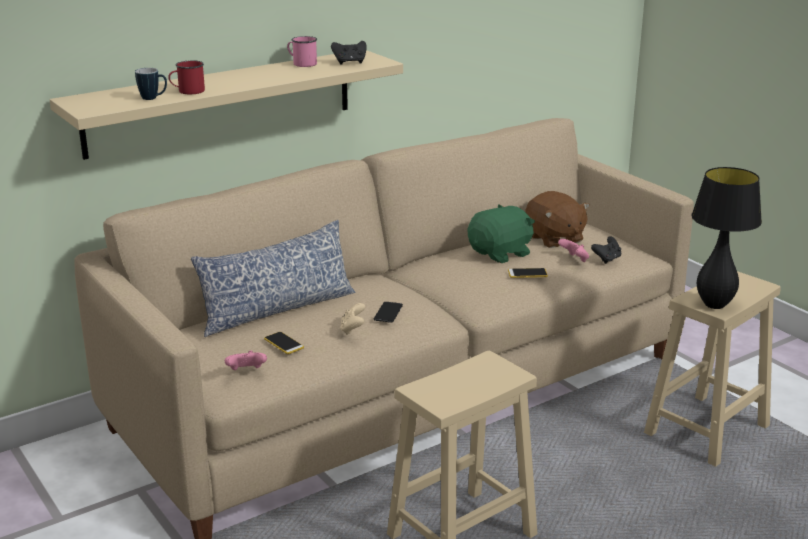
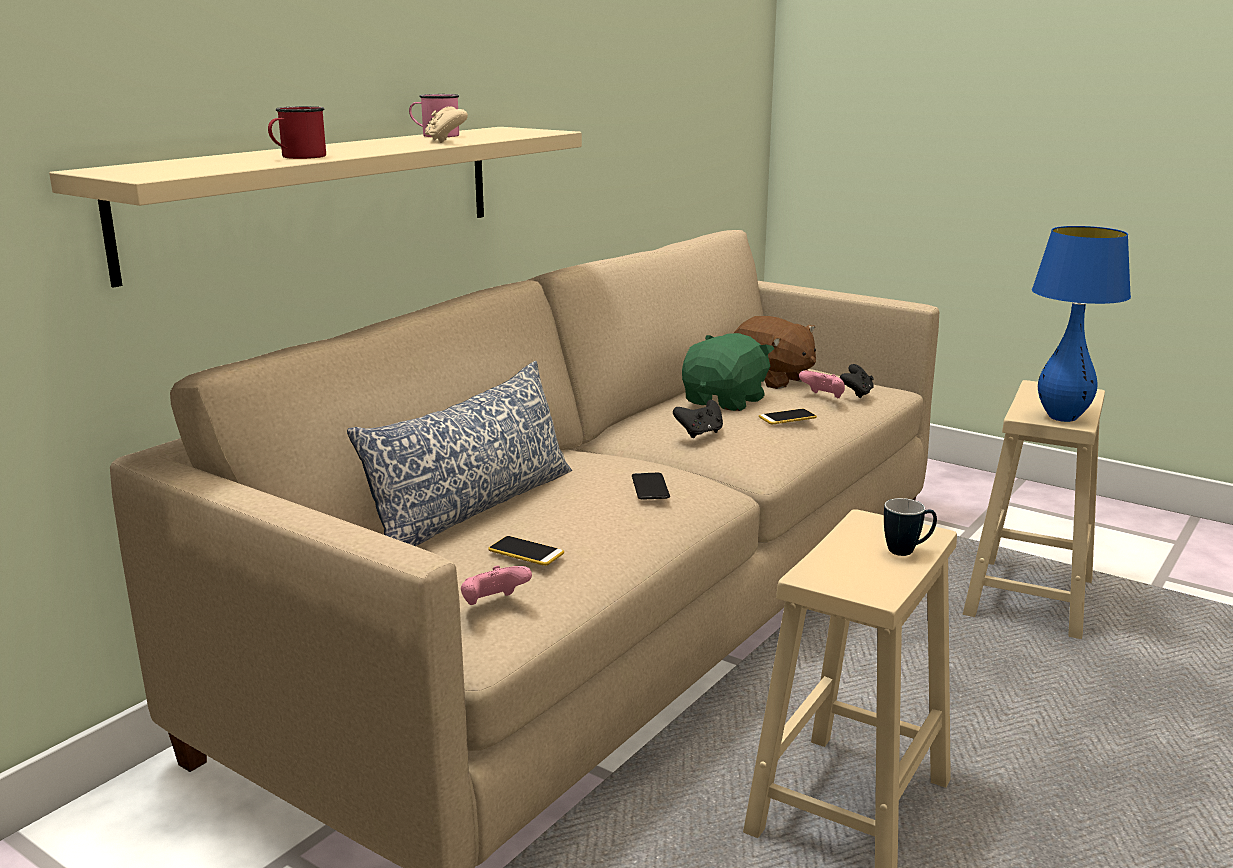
camera: 20 degrees left, 5 degrees down
(153, 98) = (249, 163): mug -> mug (907, 551)
(350, 62) = (505, 133): black game controller -> black game controller (700, 433)
(352, 329) = (618, 516): beige game controller -> beige game controller (445, 141)
(714, 305) = (1062, 418): black table lamp -> blue table lamp

